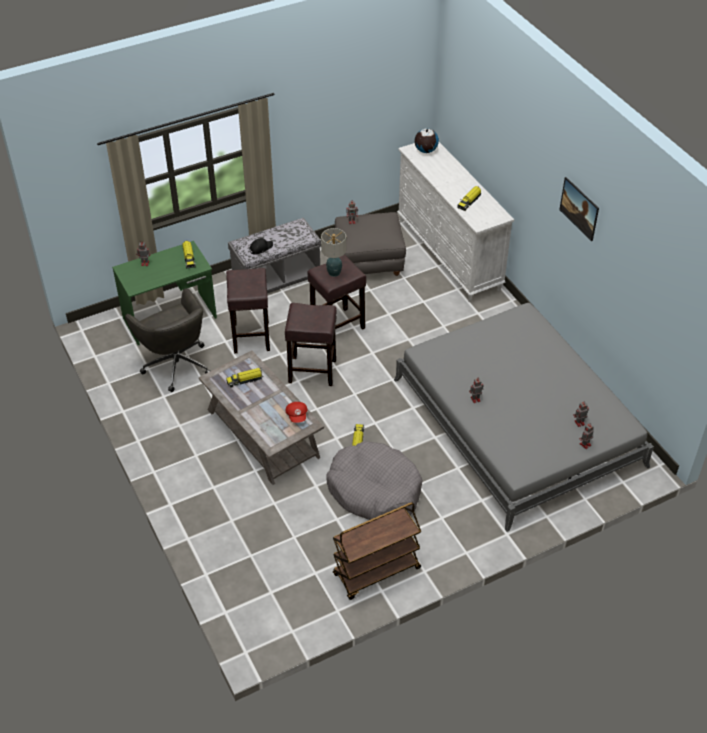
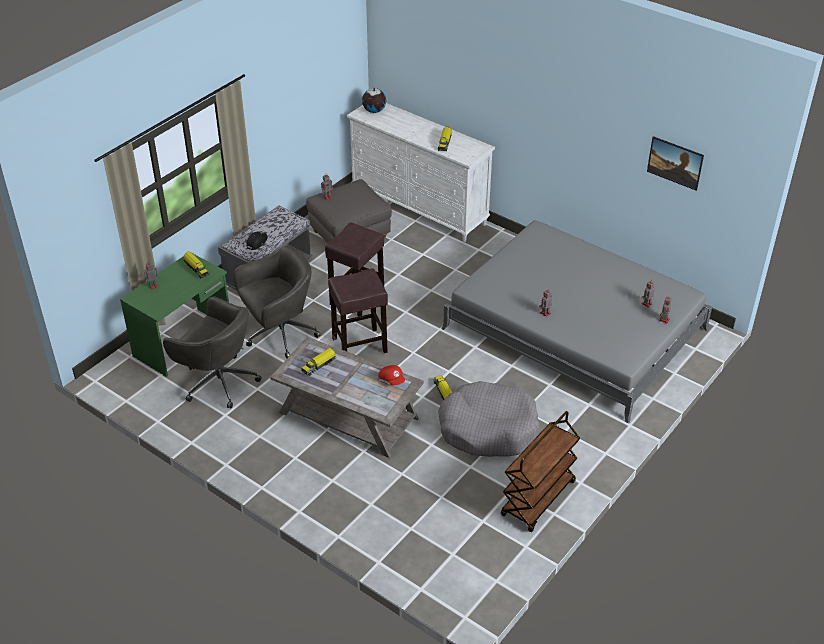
camera: 25 degrees left, 5 degrees down
(251, 337) = (279, 334): brown stool -> grey office chair
(333, 272) = (352, 240): table lamp -> none
(577, 216) = (577, 117): picture -> picture (673, 171)

